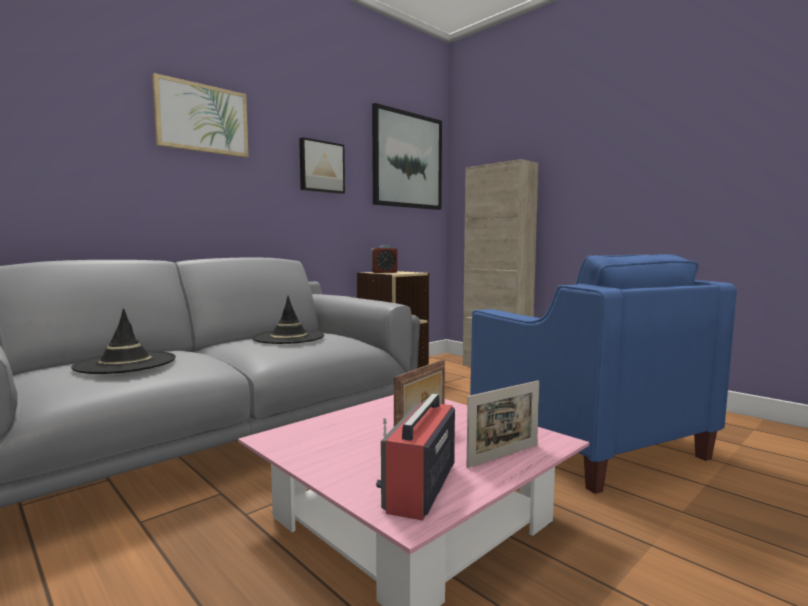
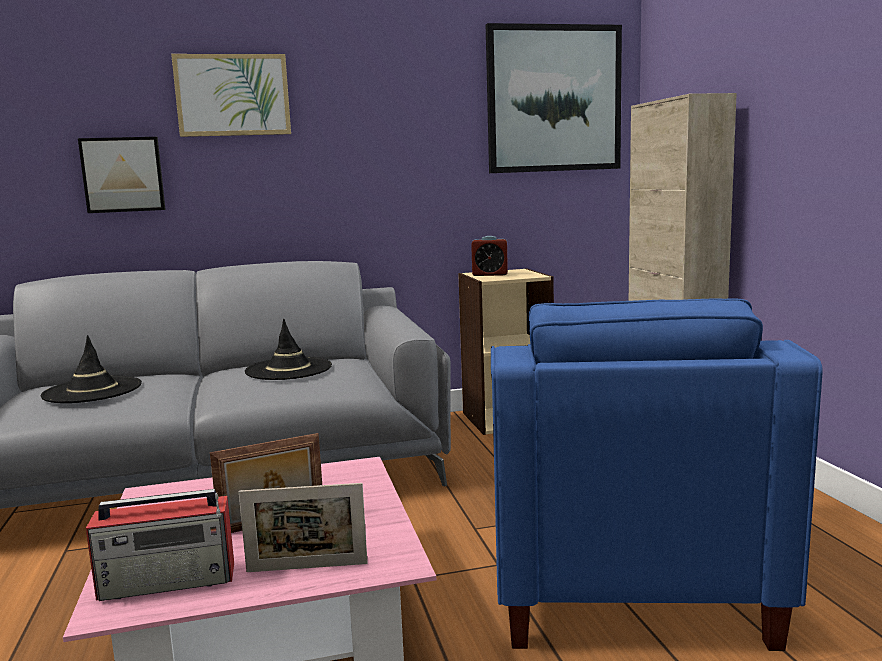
camera: 30 degrees right, 5 degrees up
(321, 167) = (400, 130): picture -> picture (123, 175)
(420, 487) = (170, 581): radio -> radio turned 150 degrees counterclockwise

